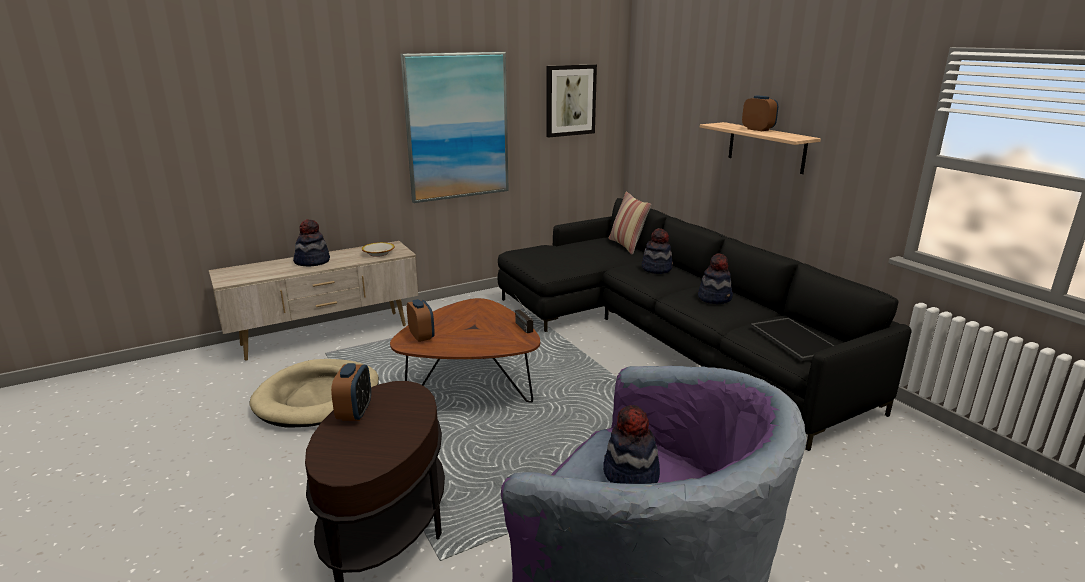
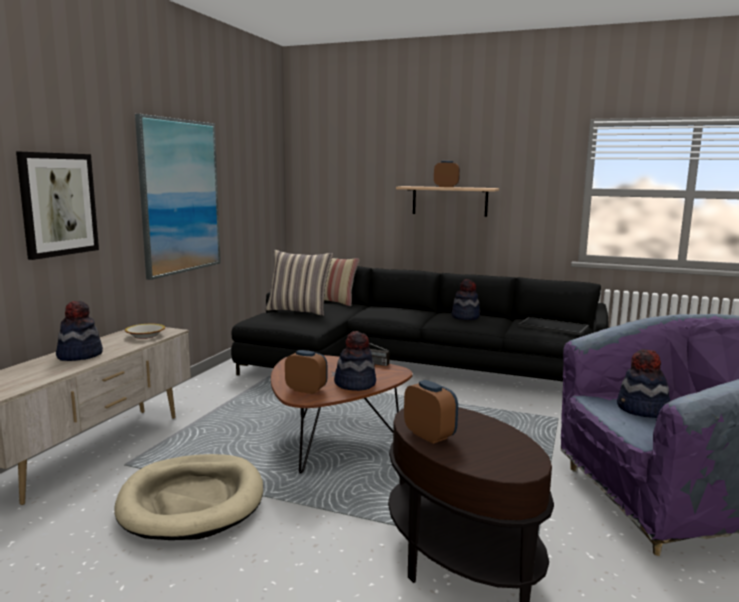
camera: 40 degrees left, 10 degrees down
(570, 100) = (254, 176): picture -> picture (58, 204)
(570, 250) = (299, 311): none -> pillow
(656, 268) = (392, 309): hat -> hat (355, 384)

